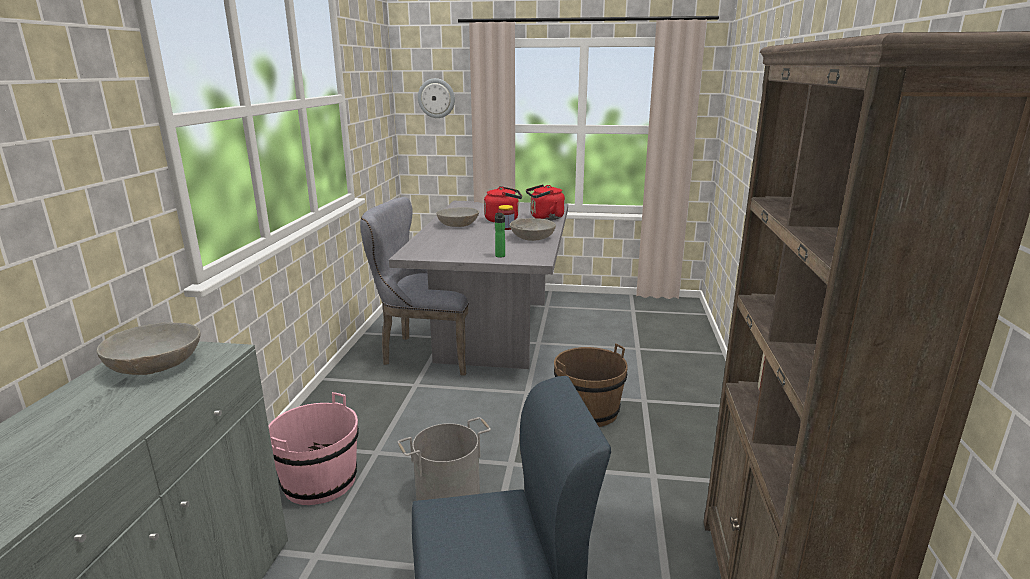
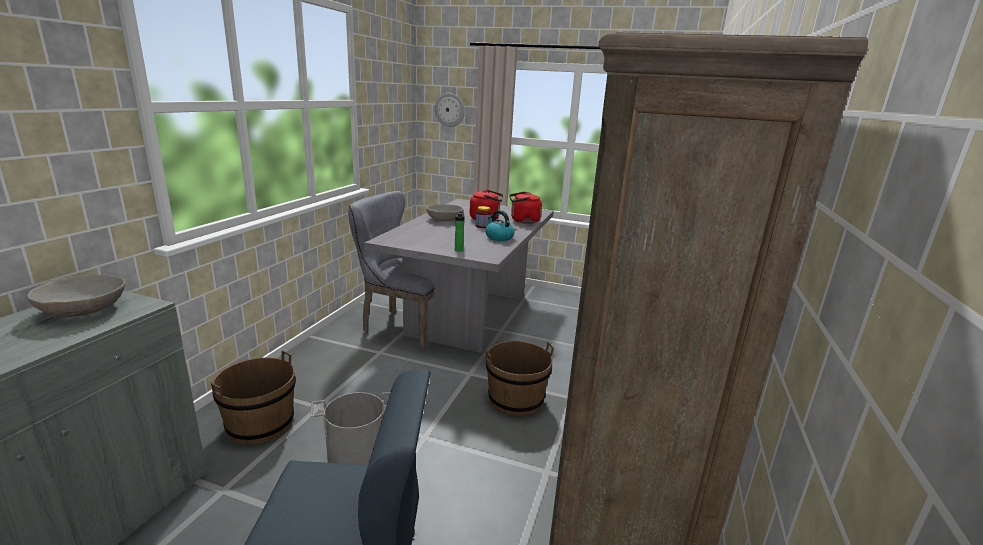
camera: 10 degrees right, 0 degrees up
(319, 481) = (260, 424): pink bucket -> brown bucket
(532, 238) = (498, 237): grey bowl -> kettle

